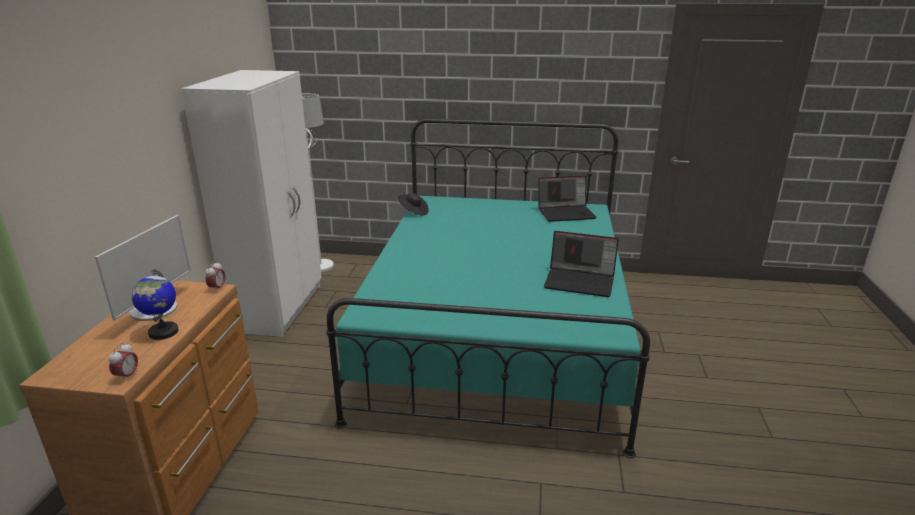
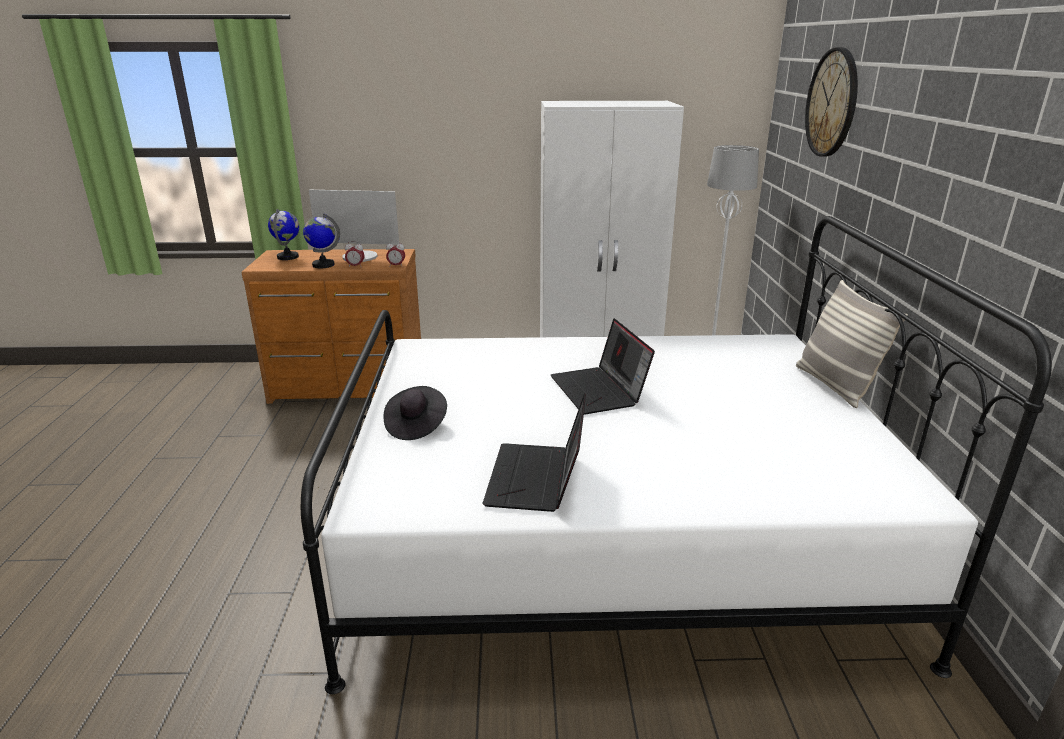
camera: 80 degrees right, 0 degrees up
(90, 361) = (288, 257): none -> globe
(127, 376) = (264, 268): alarm clock -> alarm clock (355, 266)
(377, 54) = (832, 103): none -> wall clock
(413, 212) = (723, 338): black hat -> black hat (416, 425)
(488, 200) = (835, 385): none -> pillow
(496, 334) = (610, 532): turquoise bed -> white bed
(566, 213) = (853, 464): laptop -> laptop (600, 391)

